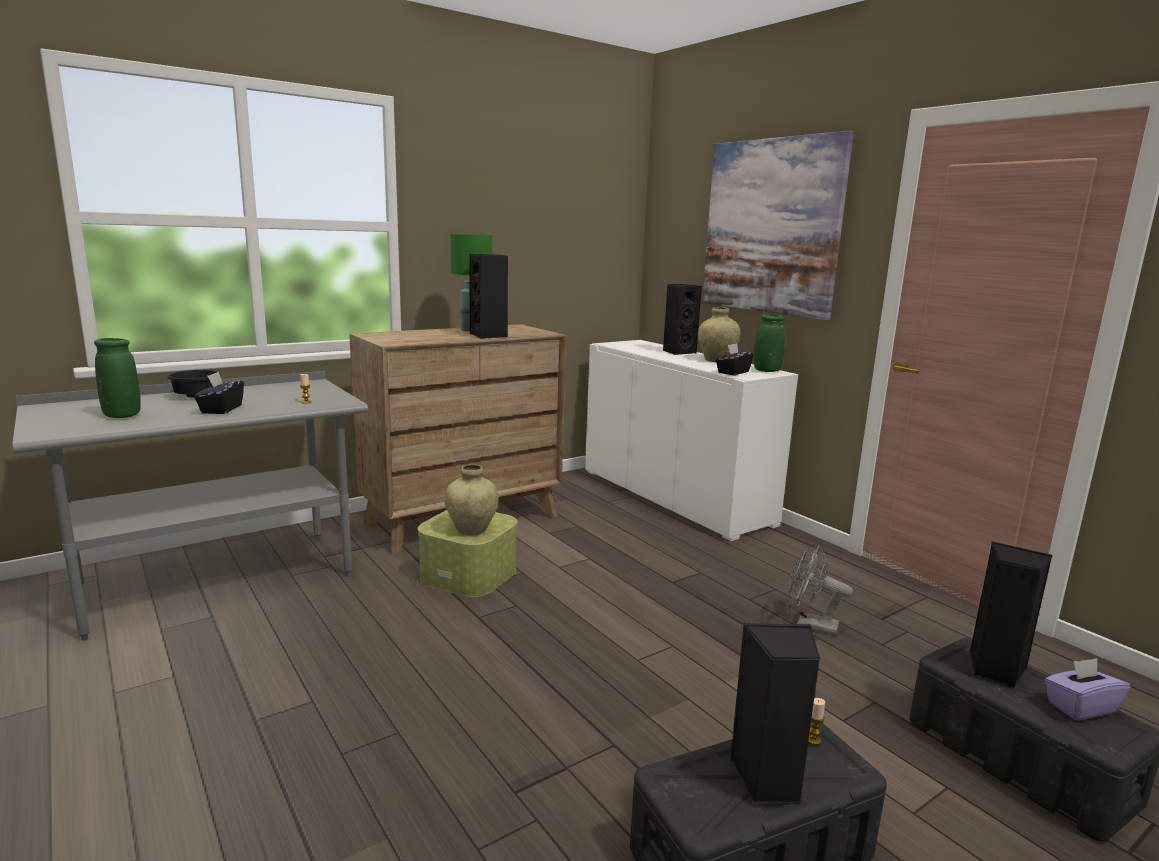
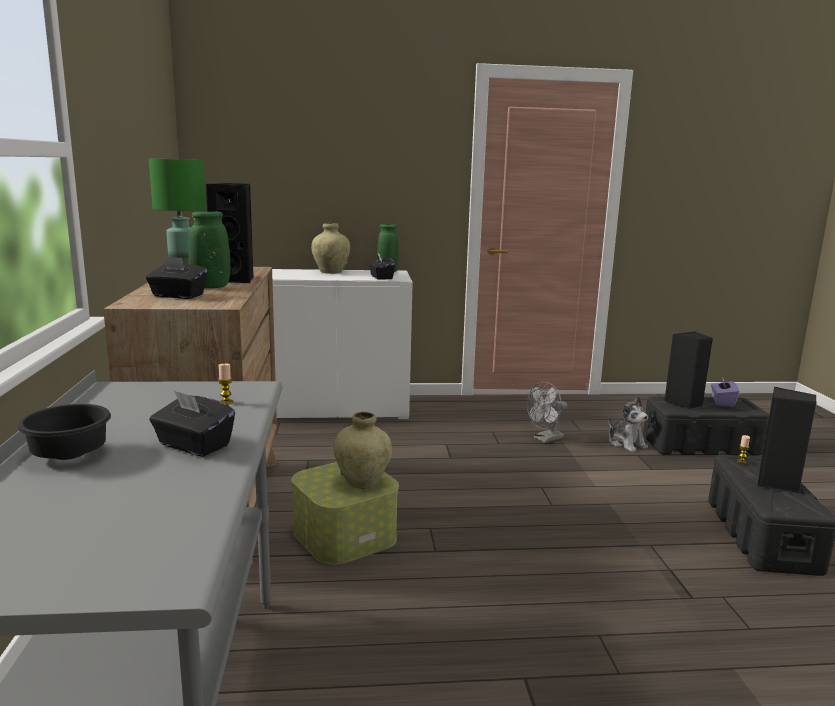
camera: 60 degrees left, 0 degrees up
(122, 416) = (125, 511): green vase -> green vase (211, 287)
(407, 336) = (178, 296): none -> black tissue box
(678, 352) = (279, 271): black speaker -> none
(771, 227) = (356, 148): picture -> none
(898, 686) = (626, 443): none -> plush toy

